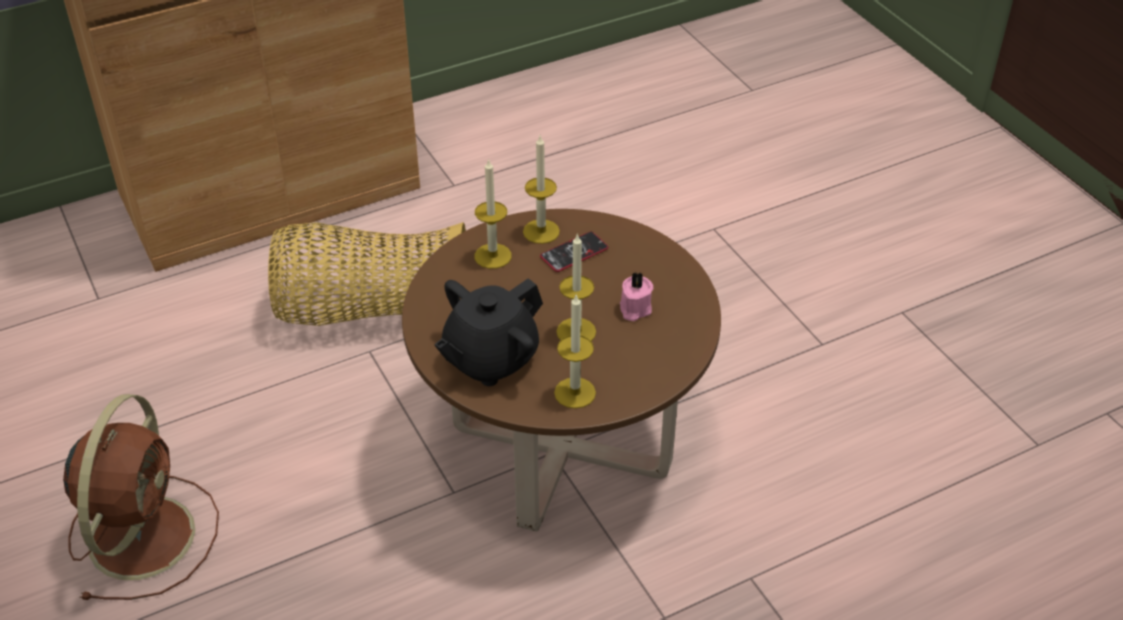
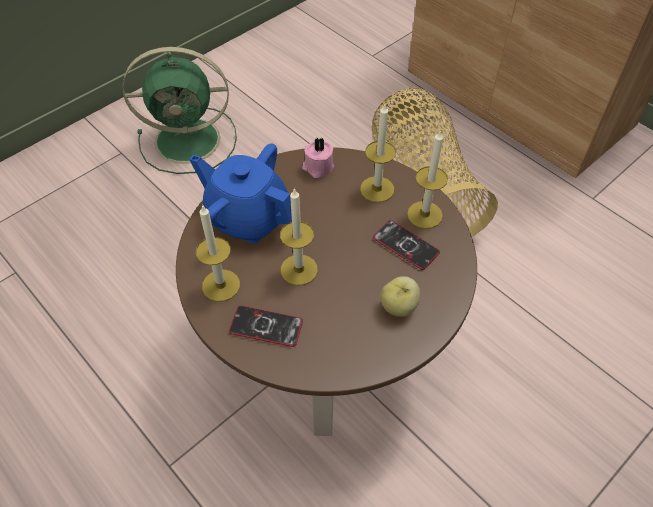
camera: 75 degrees right, 10 degrees up
(144, 533) = (191, 140): brown fan -> green fan
(490, 359) = (248, 217): black teapot -> blue teapot
(634, 309) = (344, 309): pink candle -> pink candle (317, 167)
(637, 366) = (266, 326): none -> phone
(644, 273) = (399, 307): none -> apple

